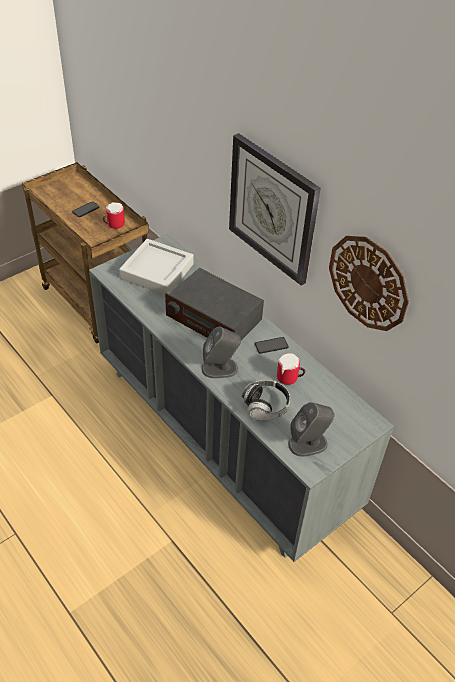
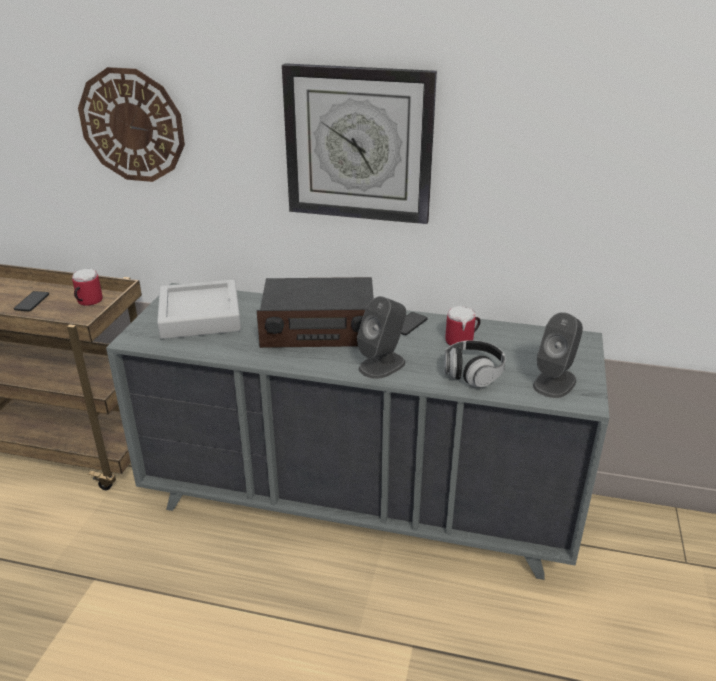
camera: 35 degrees left, 15 degrees down
(368, 282) = (530, 162): wall clock -> wall clock (132, 125)

